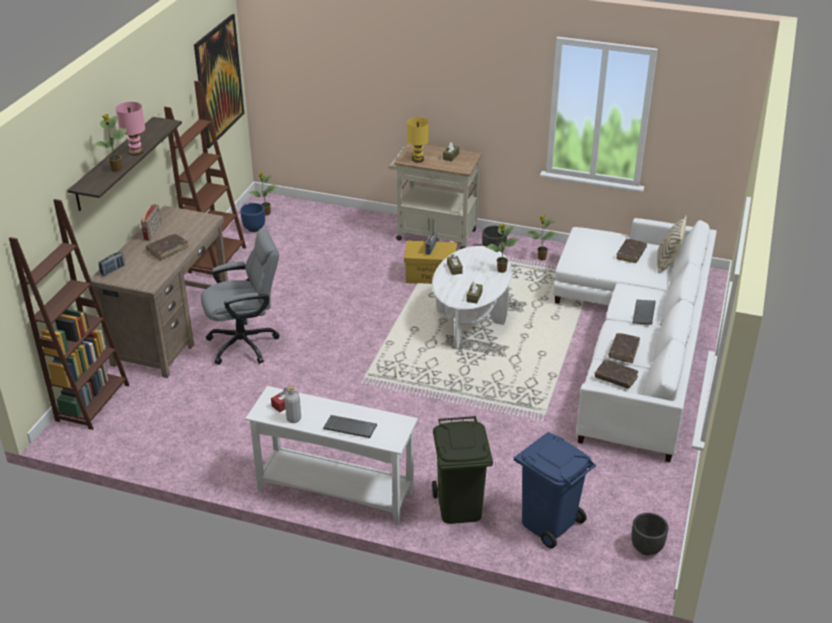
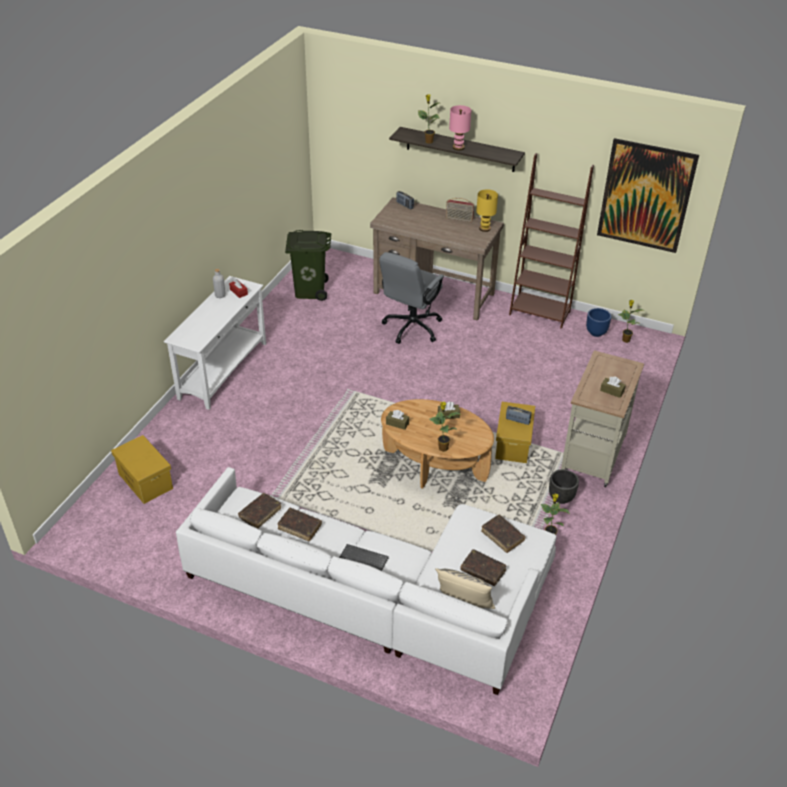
camera: 95 degrees right, 5 degrees up
(92, 402) = (351, 263): brown bookcase -> none
(167, 250) = (431, 226): brown book -> brown book (502, 536)
(246, 344) = (411, 329): grey office chair -> grey office chair turned 45 degrees clockwise
(349, 428) = (200, 319): keyboard -> none
(418, 159) = (602, 366): yellow table lamp -> yellow table lamp (484, 228)
(458, 507) = (183, 432): green trash can -> green trash can (310, 290)
(470, 318) = (434, 466): white coffee table -> brown coffee table
(549, 523) = (146, 481): blue trash can -> yellow storage box
(647, 548) = (93, 537): black planter -> none

